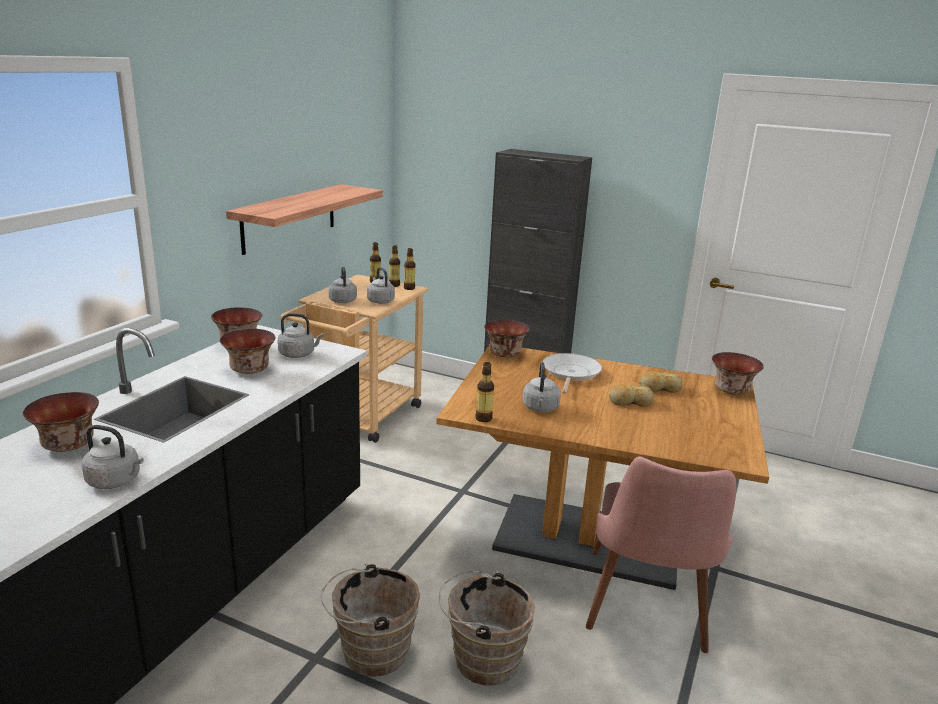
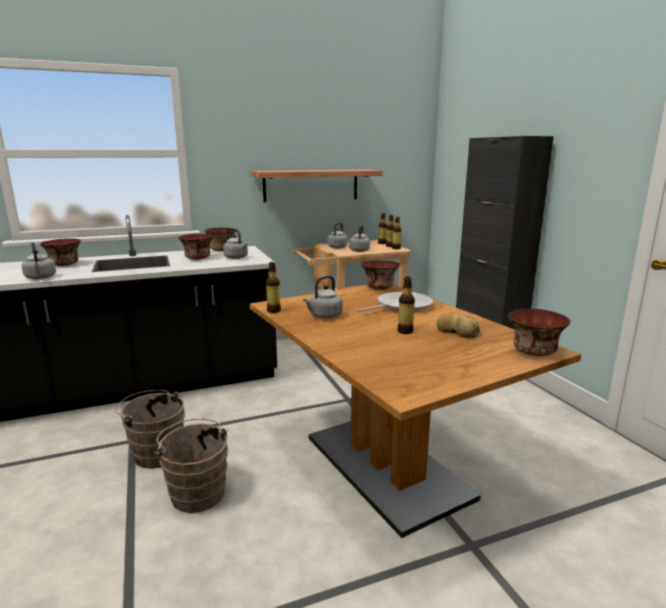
camera: 45 degrees right, 5 degrees down
(629, 402) = (405, 331): bread -> bottle
(647, 614) = (347, 538): pink chair -> none

